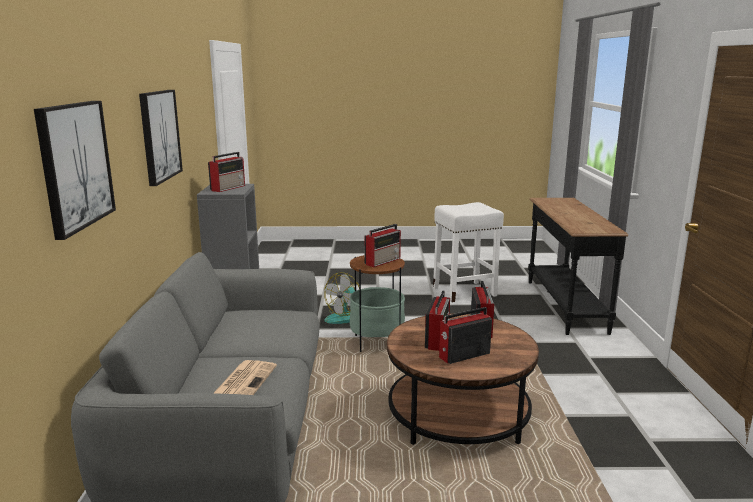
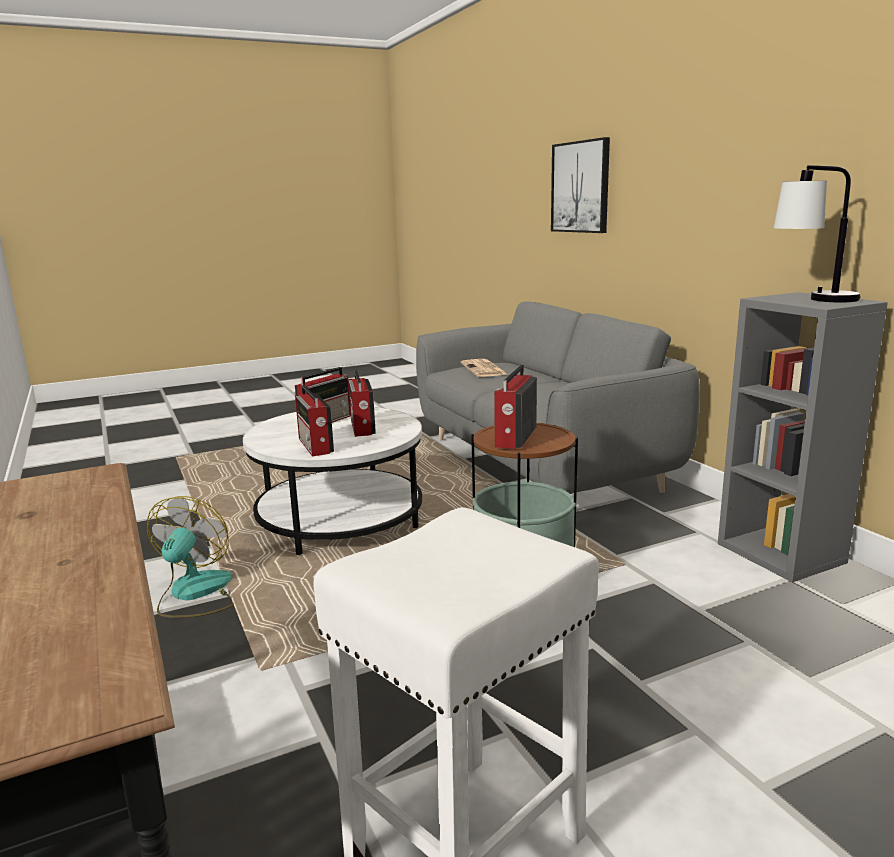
camera: 155 degrees right, 0 degrees up
(159, 135) = (720, 179): picture -> none
(228, 188) = (812, 300): radio -> table lamp
(345, 317) = (650, 621): fan -> fan (194, 594)
(458, 415) = (340, 519): brown coffee table -> white coffee table

